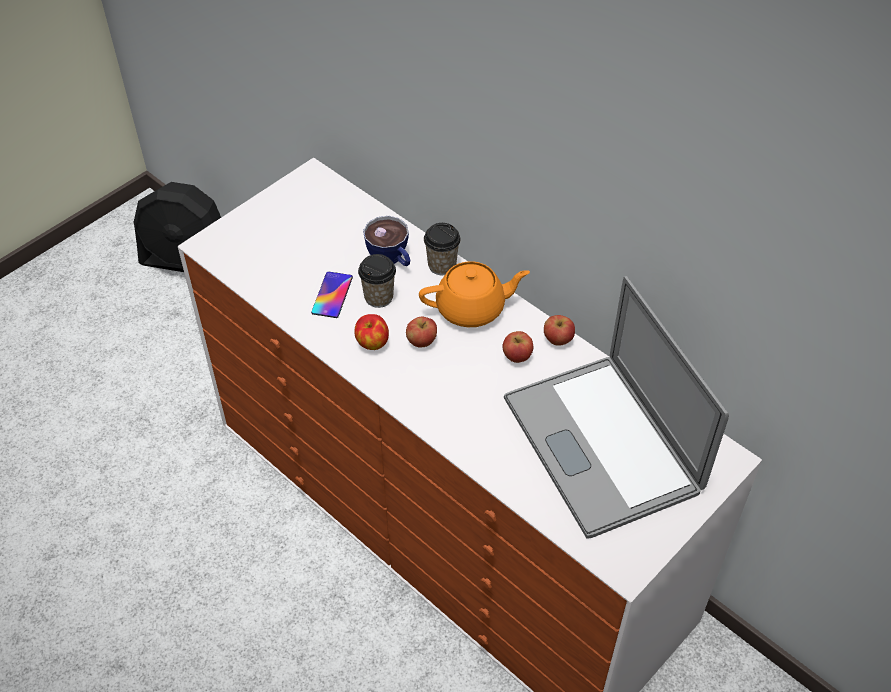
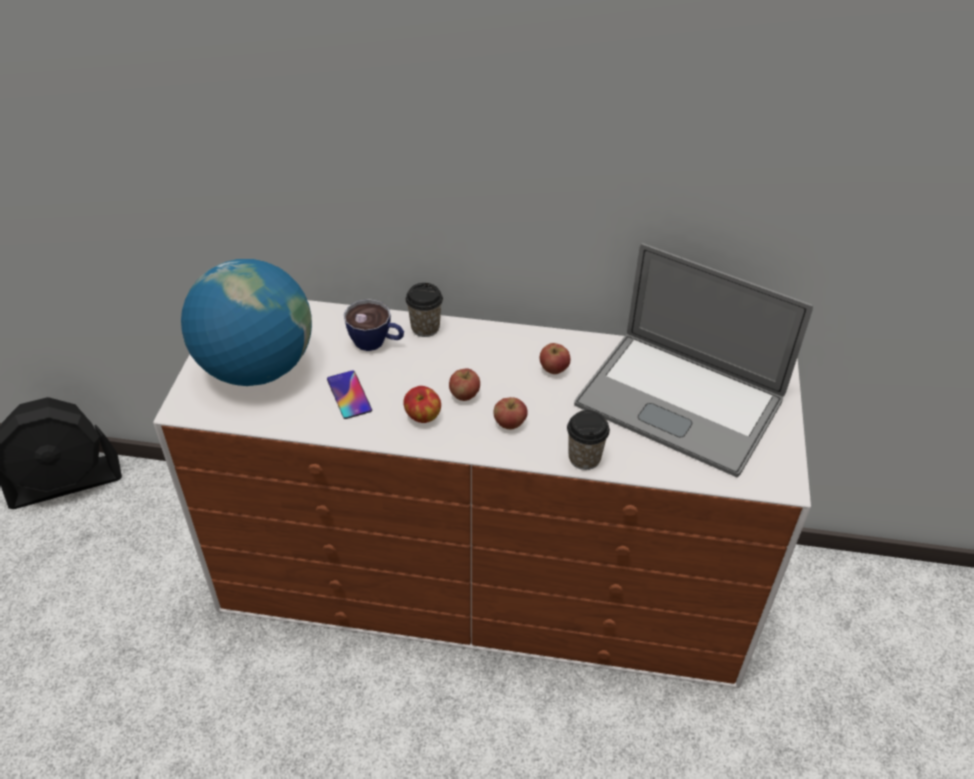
camera: 35 degrees left, 5 degrees down
(282, 237) = (256, 368): none -> globe
(378, 297) = (393, 377): cup -> cup (584, 458)
(472, 308) = (482, 350): orange teapot -> none
(558, 339) = (573, 341): apple -> apple (509, 423)

